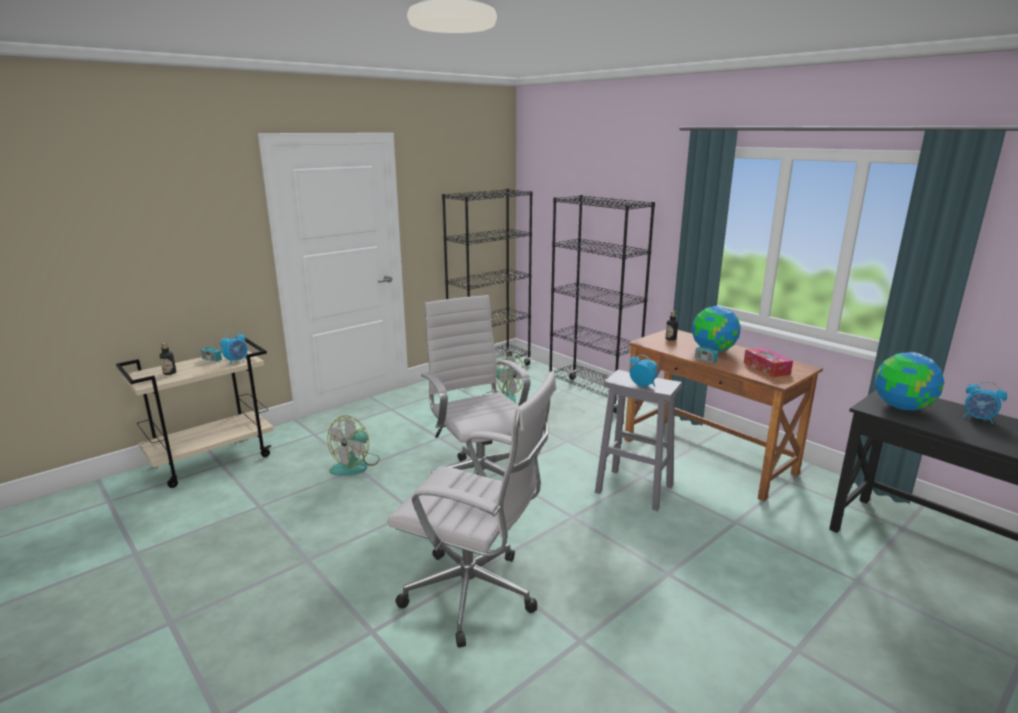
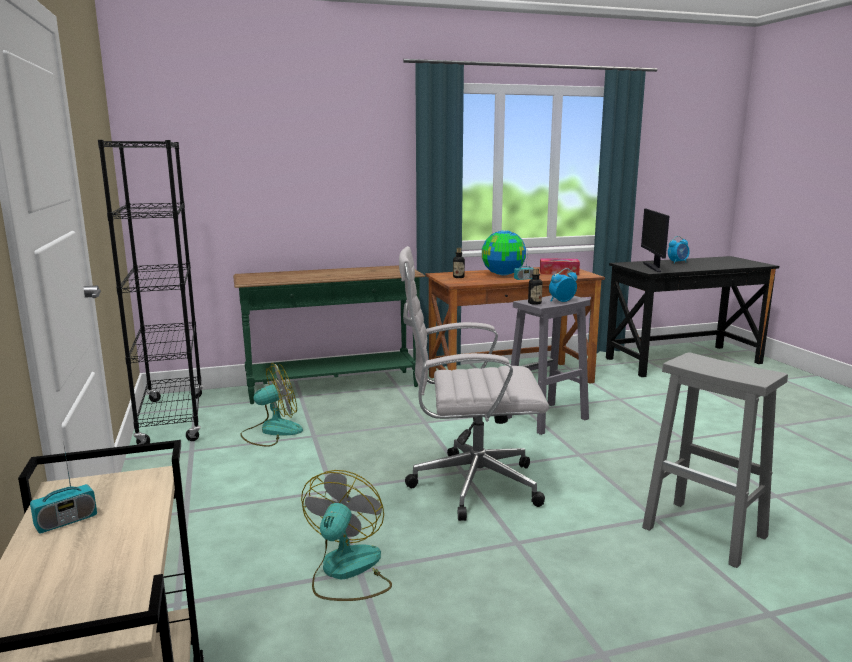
camera: 65 degrees left, 5 degrees down
(170, 373) = (78, 583): bottle -> bottle (534, 303)
(237, 361) = (132, 491): alarm clock -> none
(356, 465) = (346, 572): fan -> fan turned 135 degrees counterclockwise
(476, 595) = (706, 533): white office chair -> grey stool
(593, 395) = (333, 387): black bookcase -> green console table
(902, 407) = (653, 267): globe -> monitor

